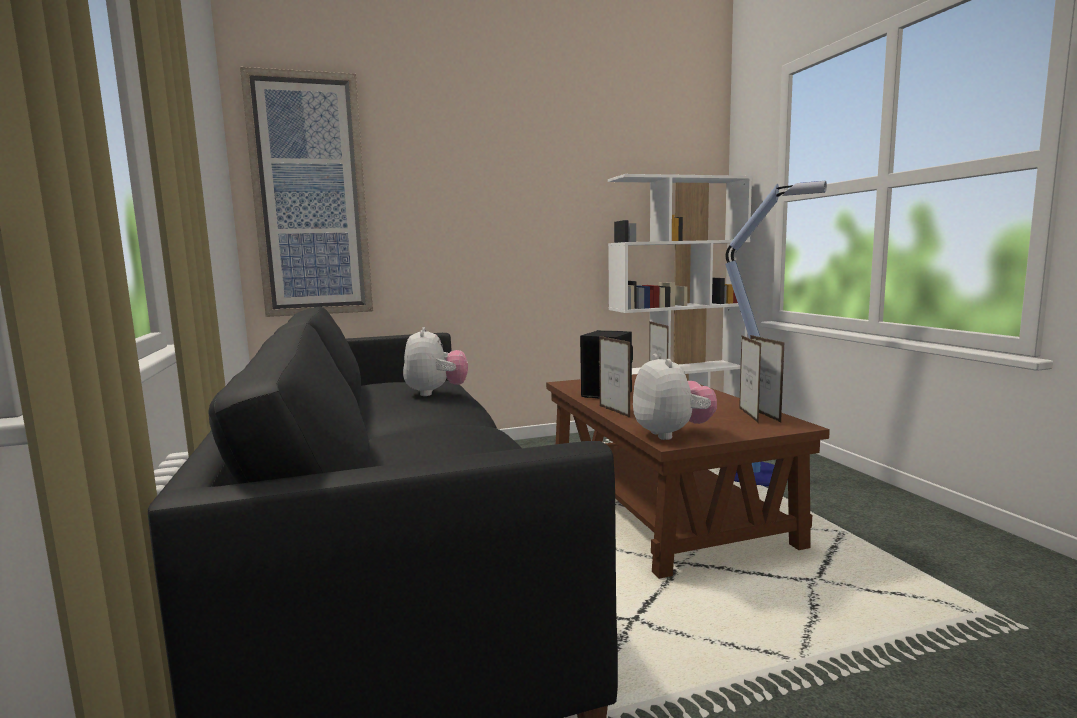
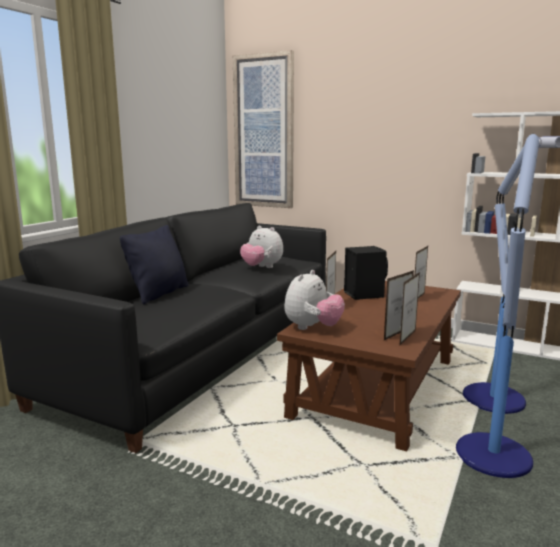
camera: 45 degrees right, 5 degrees up
(391, 457) = (159, 293): none -> black pillow
(436, 393) = (262, 267): plush toy -> plush toy turned 90 degrees clockwise
(847, 516) = (493, 453): none -> floor lamp

